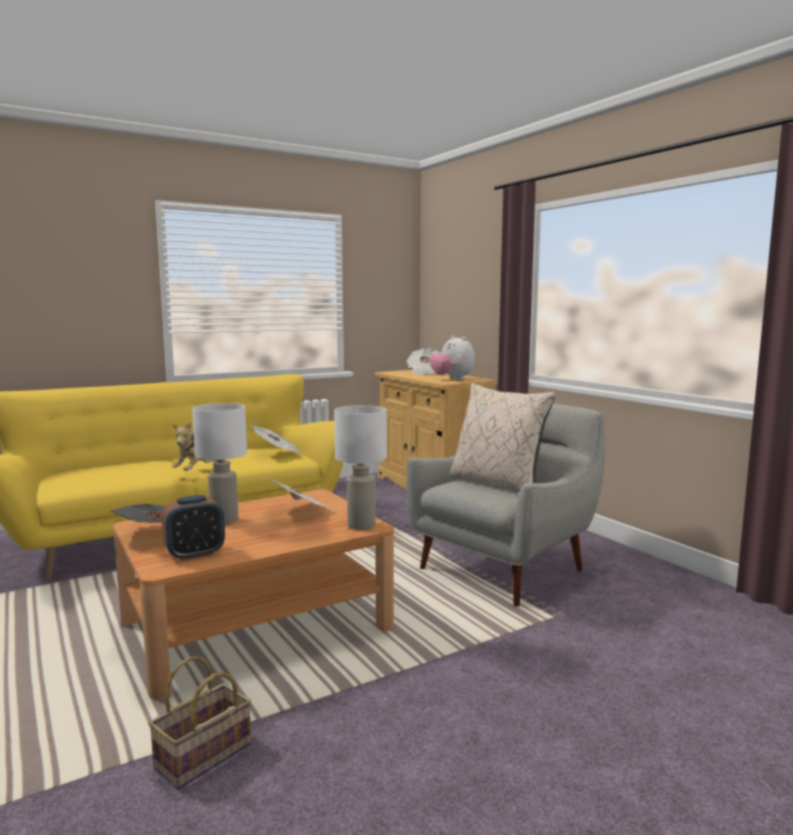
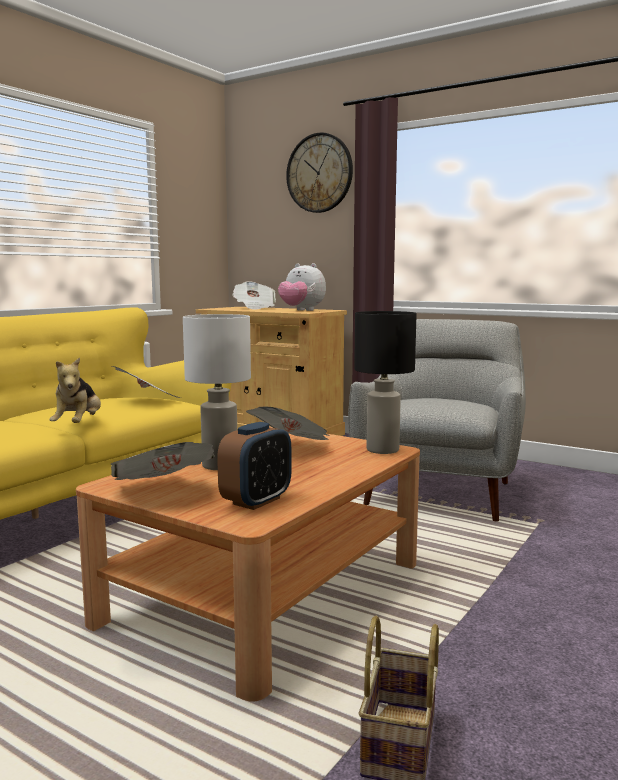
camera: 25 degrees left, 0 degrees up
(362, 525) = (382, 450): white table lamp -> black table lamp
(483, 250) = (319, 173): none -> wall clock
(497, 483) = (439, 401): beige pillow -> none

